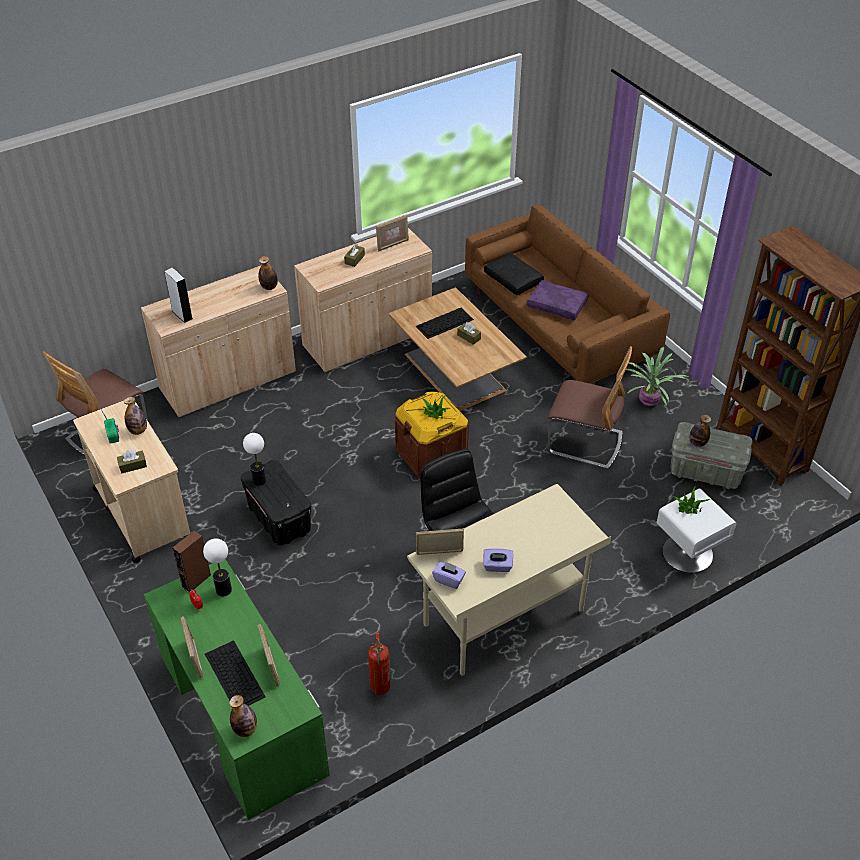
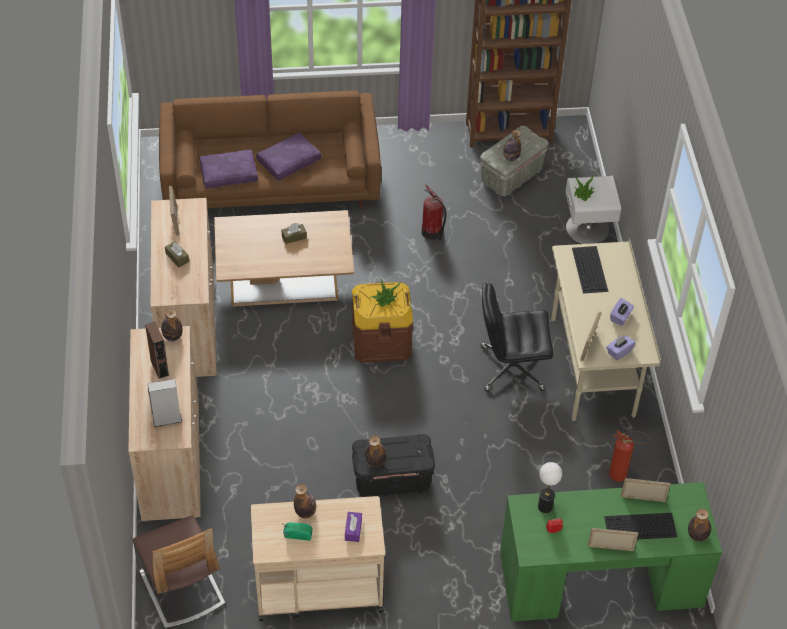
camera: 65 degrees left, 5 degrees up
(132, 465) = (353, 530): brown tissue box -> purple tissue box
(196, 581) = (524, 523): brown speaker -> brown speaker (159, 367)
(259, 480) = (375, 462): table lamp -> bottle
(444, 323) = (262, 246): keyboard -> keyboard (590, 270)
(514, 279) = (229, 173): black pillow -> purple pillow
(584, 443) = (432, 233): chair -> fire extinguisher
(649, 402) = (412, 170): potted plant -> none

